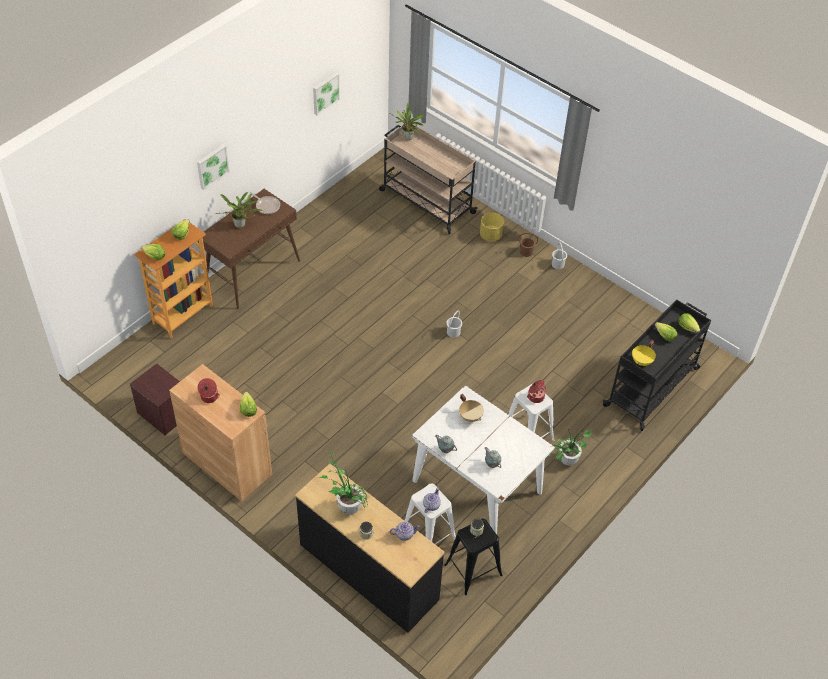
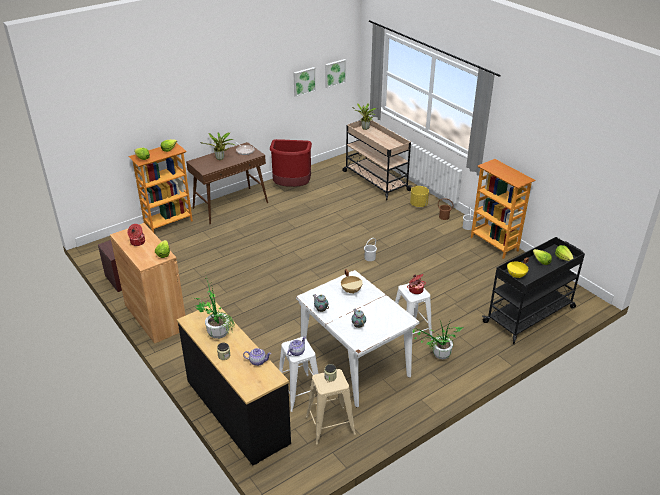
camera: 15 degrees right, 15 degrees down
(212, 166) = (202, 106): picture -> picture (334, 73)
(321, 227) = (292, 186): none -> red trash can
(473, 570) = (330, 425): black stool -> beige stool
(594, 287) = (494, 244): none -> bookcase

